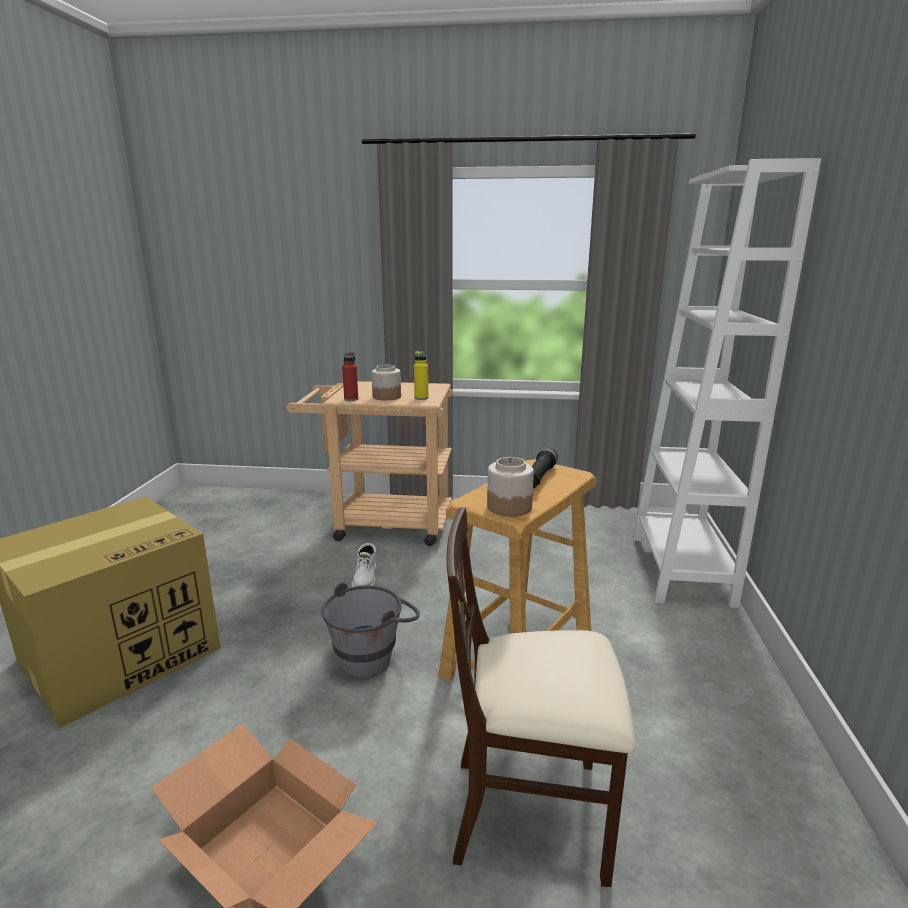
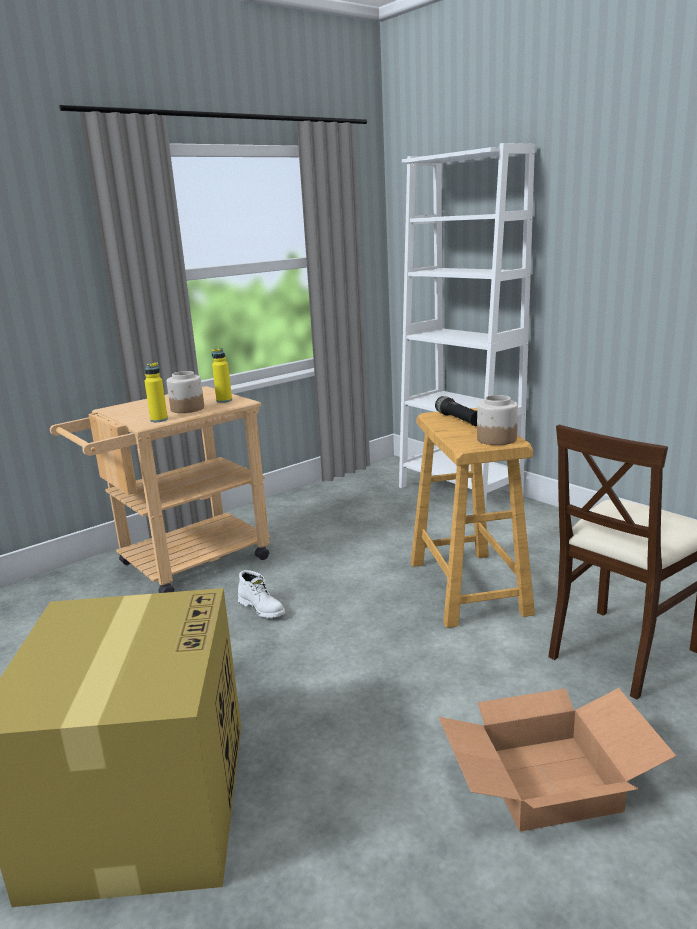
camera: 45 degrees left, 0 degrees up
(351, 399) = (159, 420): red bottle -> yellow bottle
(373, 655) = (378, 646): grey bucket -> none

